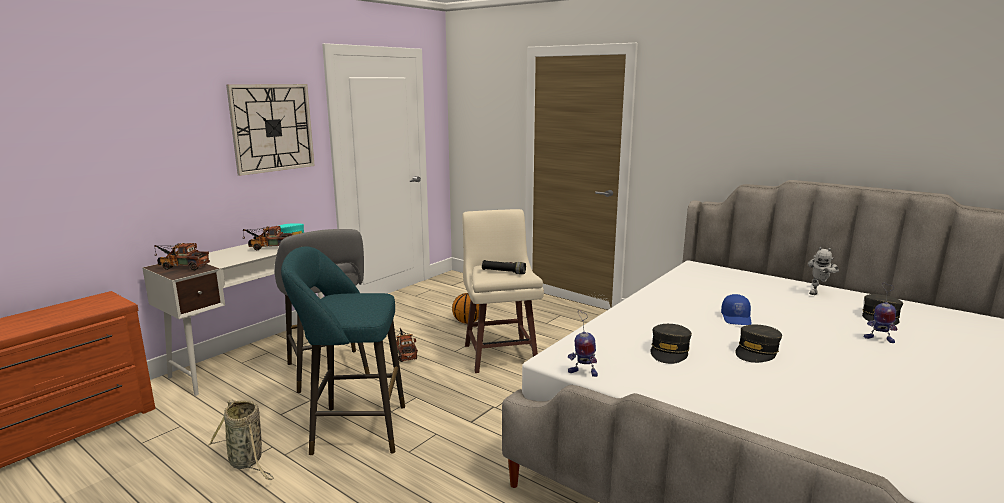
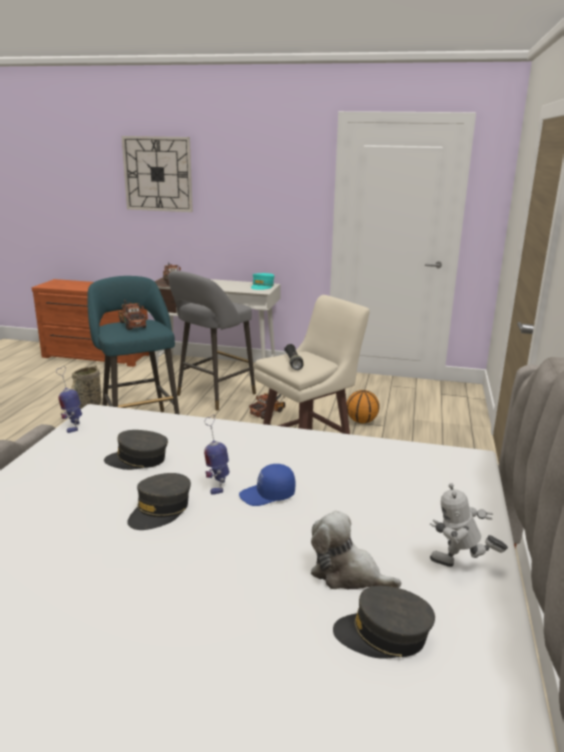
camera: 65 degrees right, 5 degrees up
(268, 247) = (233, 286): toy truck -> toy truck (131, 324)
(272, 128) = (275, 189): wall clock -> wall clock (158, 174)
(756, 352) = (160, 510): grey cap -> grey cap turned 75 degrees counterclockwise
(828, 314) = (347, 574): none -> plush toy
(878, 339) = (266, 621): toy robot -> toy robot (217, 485)

